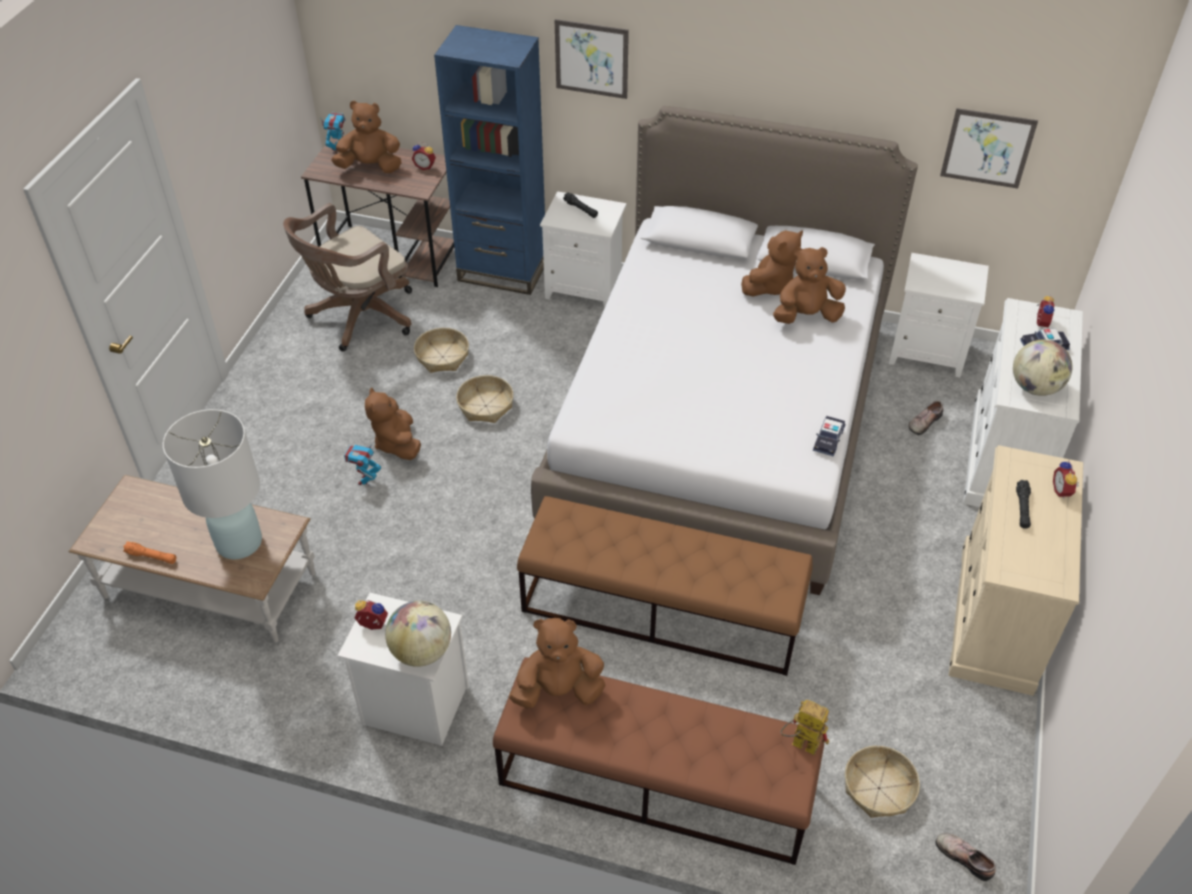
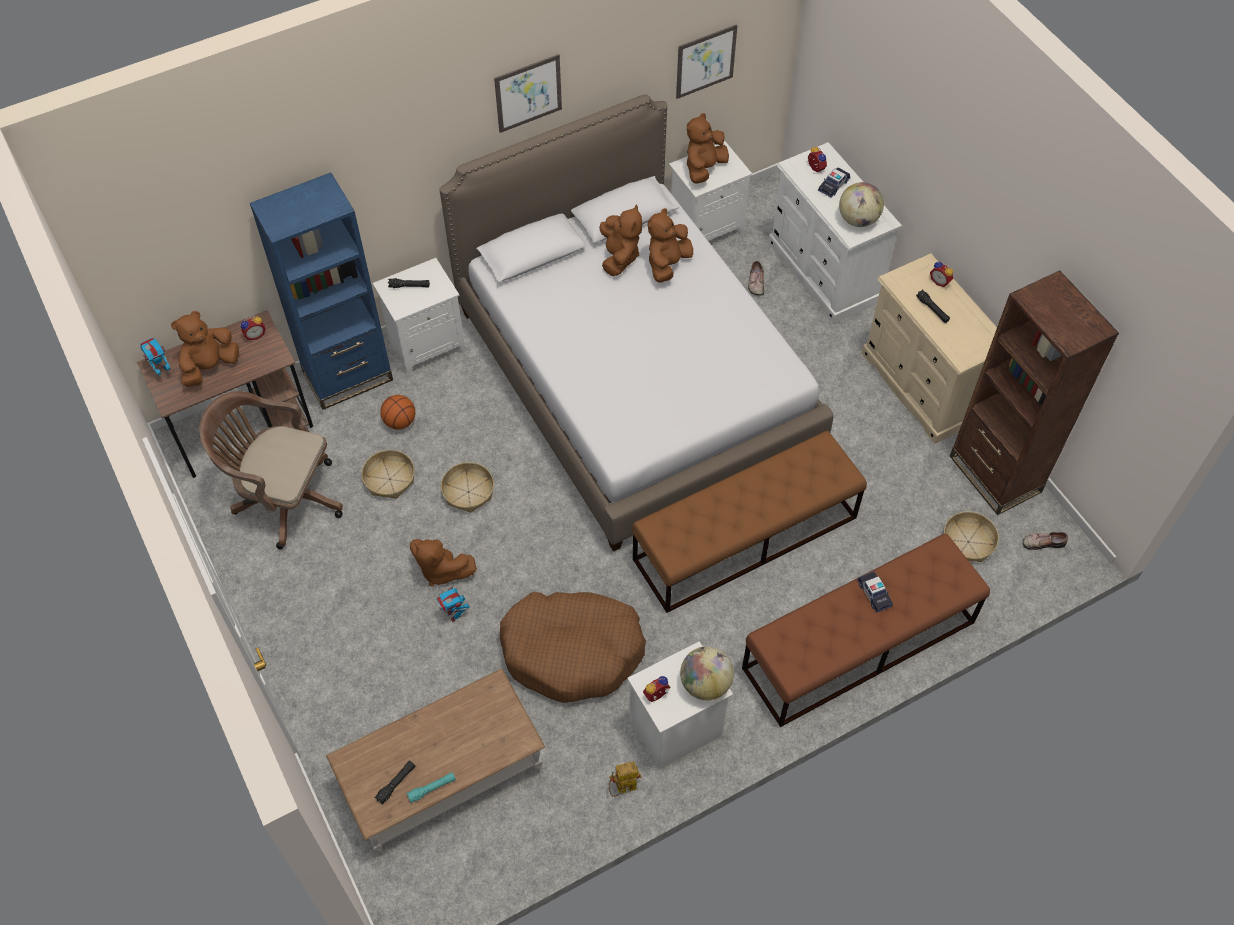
camera: 45 degrees left, 10 degrees up
(136, 532) = (396, 783): none -> black flashlight
(151, 557) = (432, 788): orange flashlight -> turquoise flashlight
(239, 542) = (478, 725): white table lamp -> none
(358, 318) = (284, 498): brown office chair -> brown office chair turned 105 degrees clockwise
(413, 577) = (572, 651): none -> brown dog bed
(499, 325) = (400, 421): none -> basketball
(558, 690) = (792, 636): brown plush toy -> brown plush toy (704, 168)
(591, 59) = (380, 163): picture -> picture (528, 93)
(799, 743) = (944, 550): toy robot -> toy robot (622, 789)
(828, 439) = (777, 345): toy car -> toy car (874, 594)
(984, 752) = (995, 474): none -> brown bookcase

